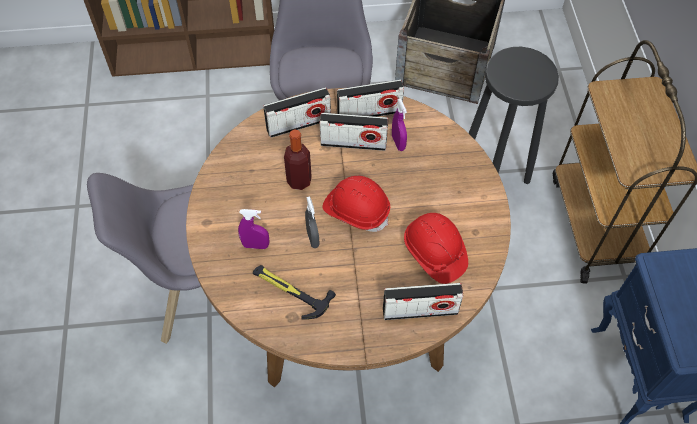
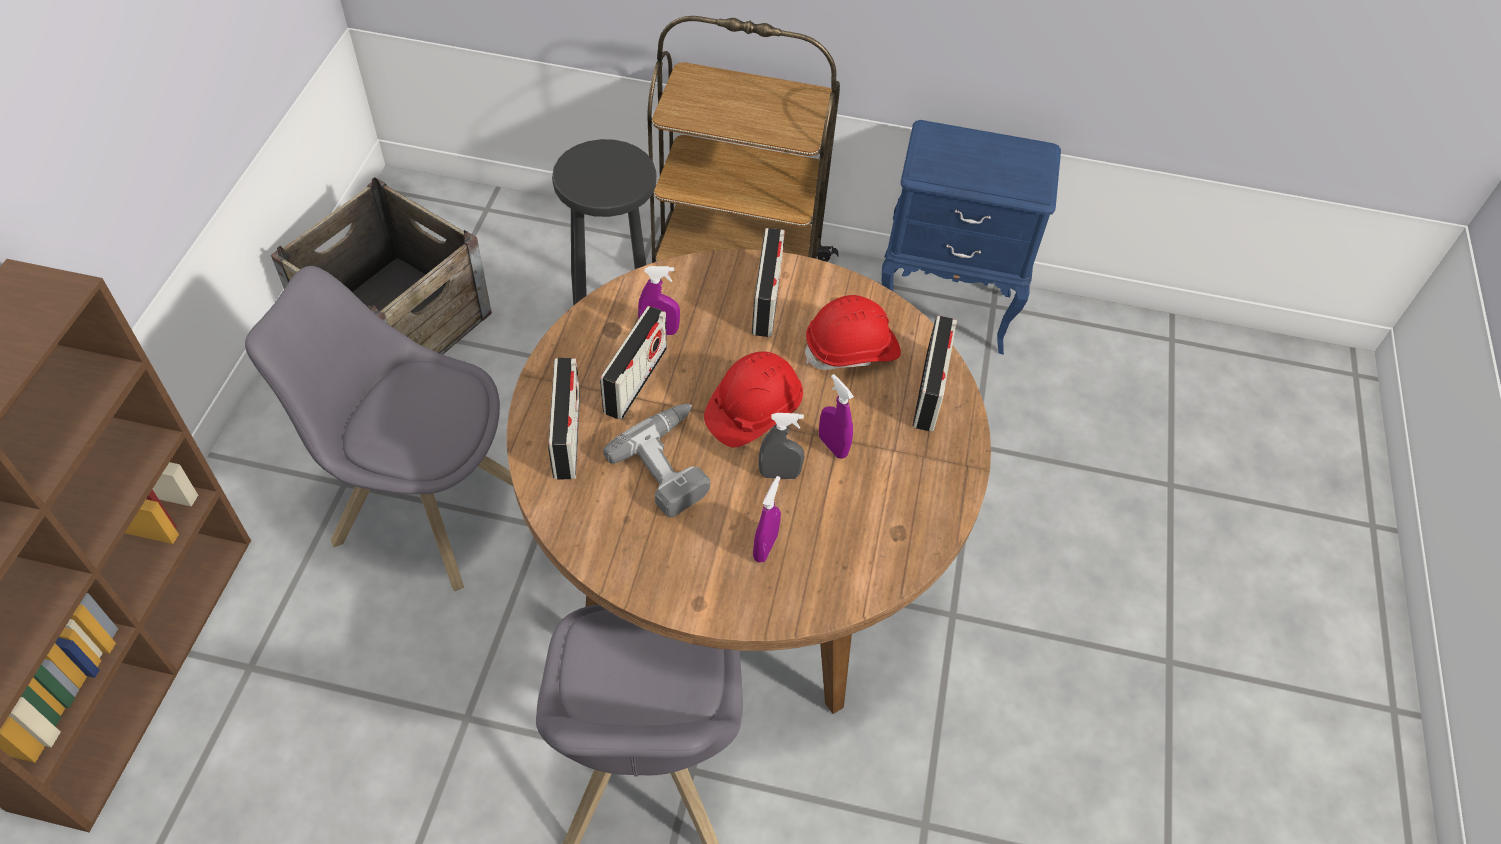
camera: 75 degrees left, 5 degrees down
(290, 291) = (856, 524): hammer -> none
(299, 181) = (673, 464): bottle -> power drill
(347, 262) = (832, 446): none -> purple spray bottle
(369, 113) = (590, 346): radio -> radio (766, 301)

